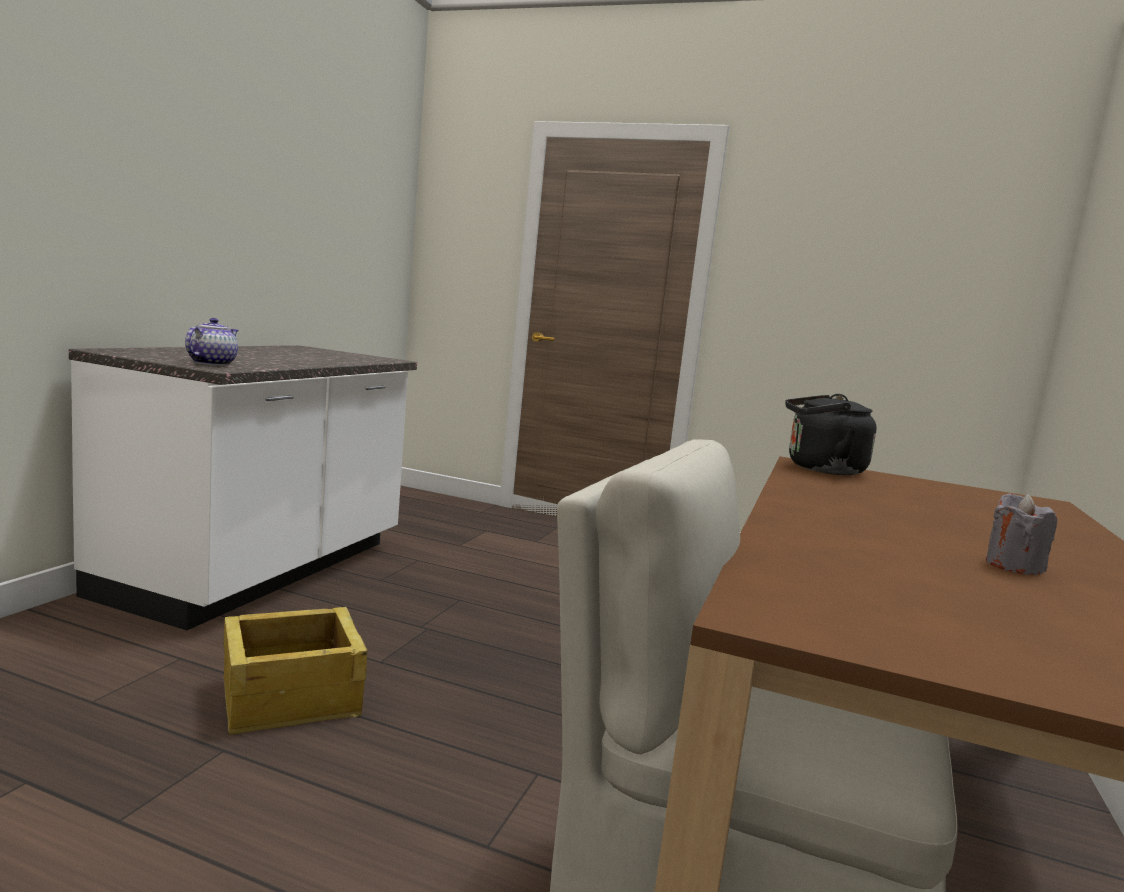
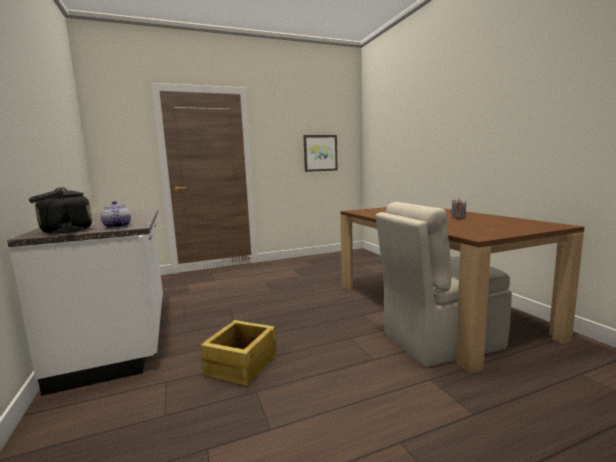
camera: 40 degrees left, 0 degrees up
(820, 469) = (360, 211): black kettle -> black kettle (63, 231)
(903, 302) = (320, 153): none -> picture

